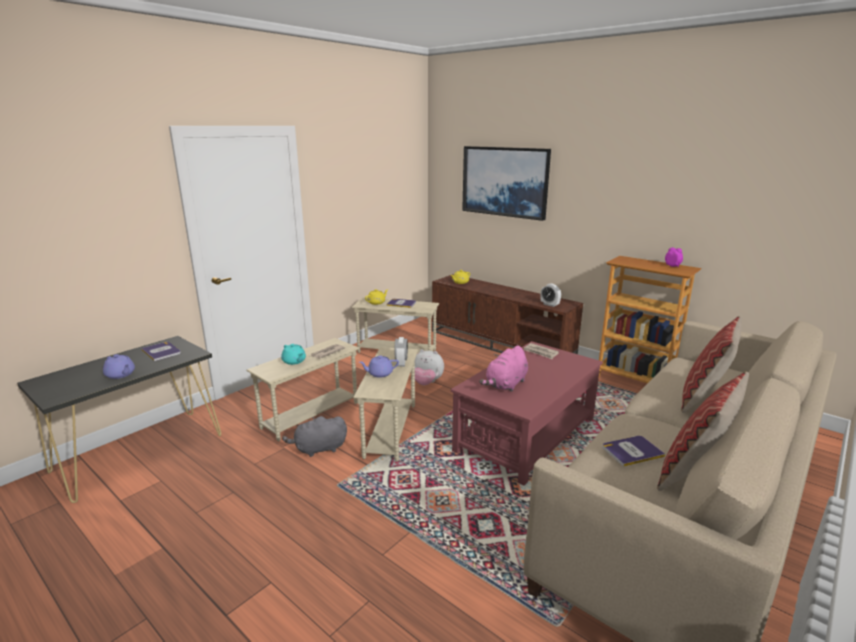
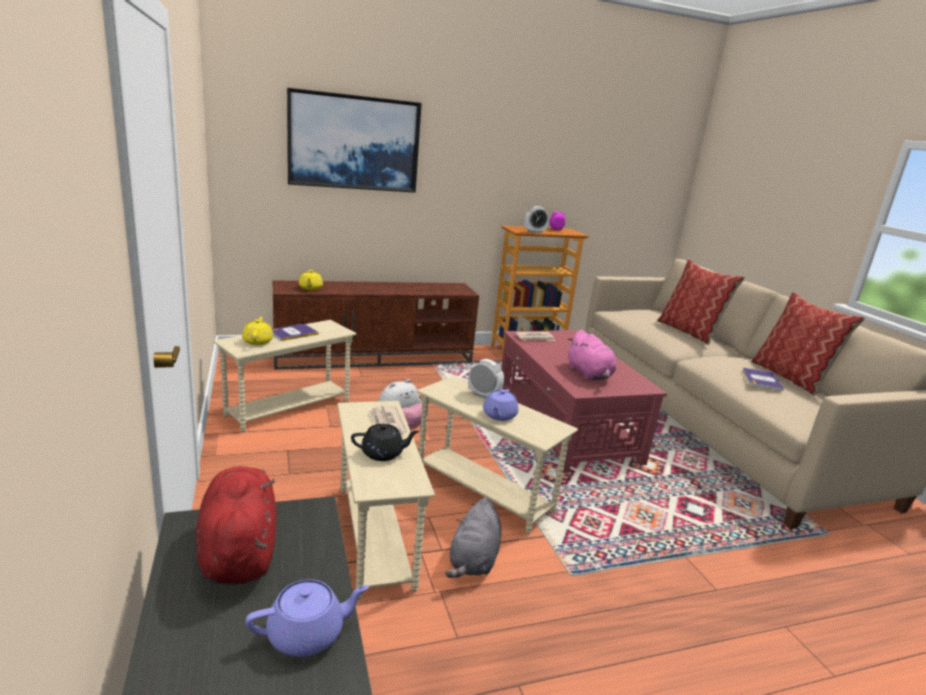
camera: 60 degrees left, 0 degrees up
(161, 351) = (238, 551): book -> red plush toy
(294, 361) = (383, 453): turquoise teapot -> black teapot
(549, 305) = (450, 291): alarm clock -> alarm clock (535, 232)

